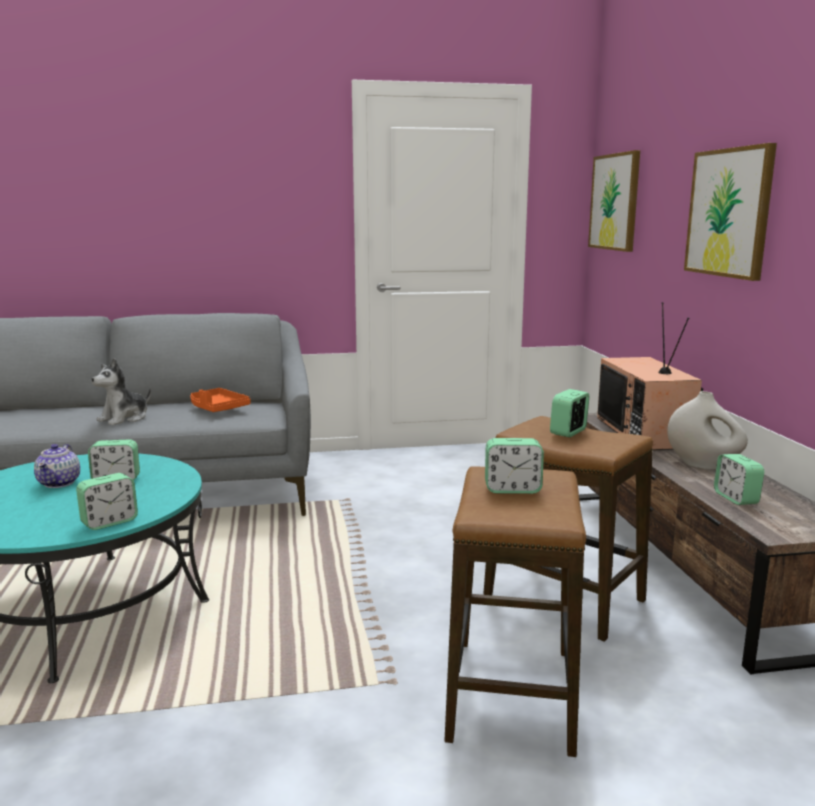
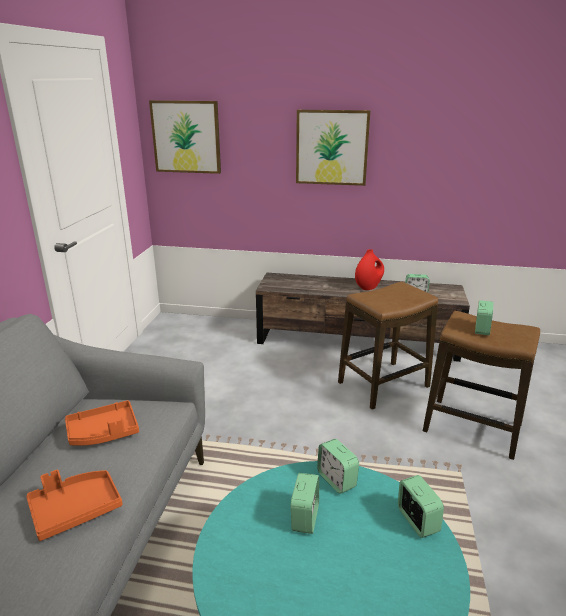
camera: 70 degrees left, 10 degrees up
(60, 483) = (294, 565): teapot -> none
(124, 418) = (75, 509): plush toy -> orange tray
(568, 432) = (385, 296): alarm clock -> alarm clock (336, 480)
(645, 433) = (308, 284): television -> none
(703, 465) = (368, 287): white vase -> red vase

